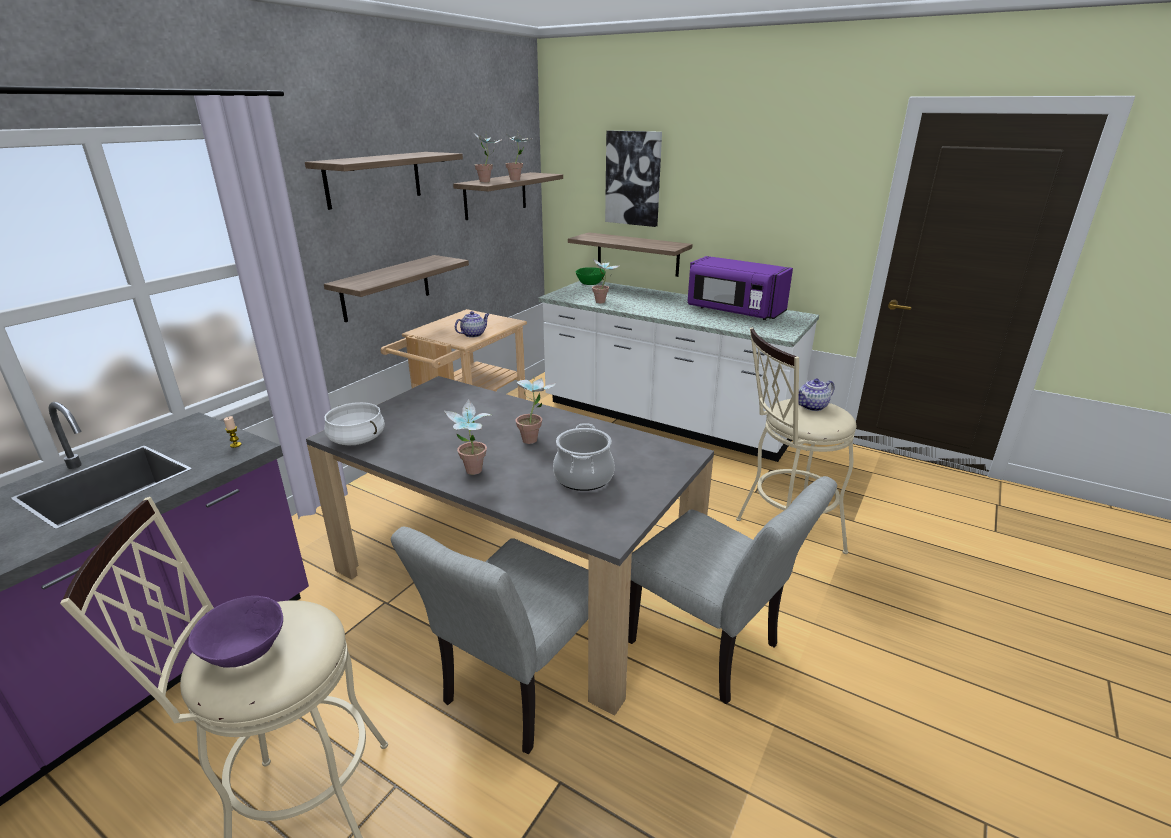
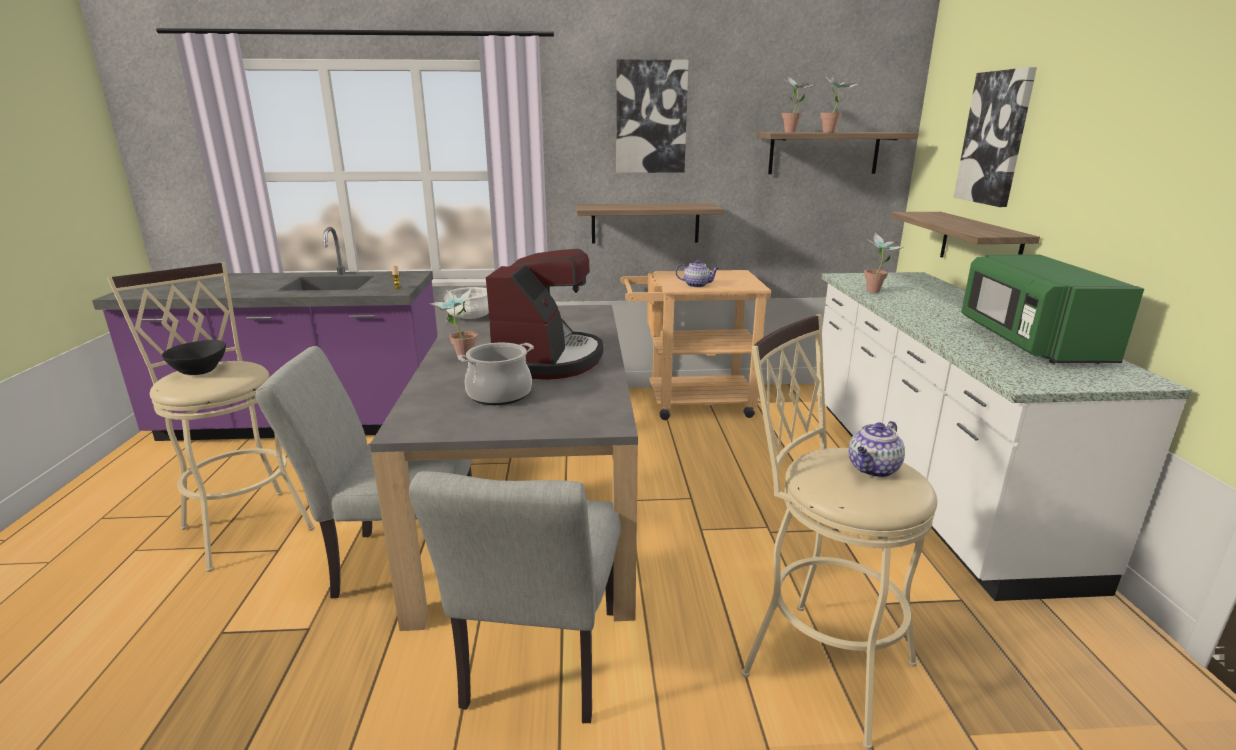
camera: 55 degrees right, 5 degrees down
(243, 652) = (199, 371): purple bowl -> black bowl
(373, 179) = (651, 117): shelf -> picture
(534, 438) = (547, 360): potted plant -> coffee machine
(590, 283) = (915, 276): green bowl -> none
(733, 311) = (1029, 342): purple microwave -> green microwave
(812, 407) = (873, 469): teapot -> teapot turned 75 degrees counterclockwise

